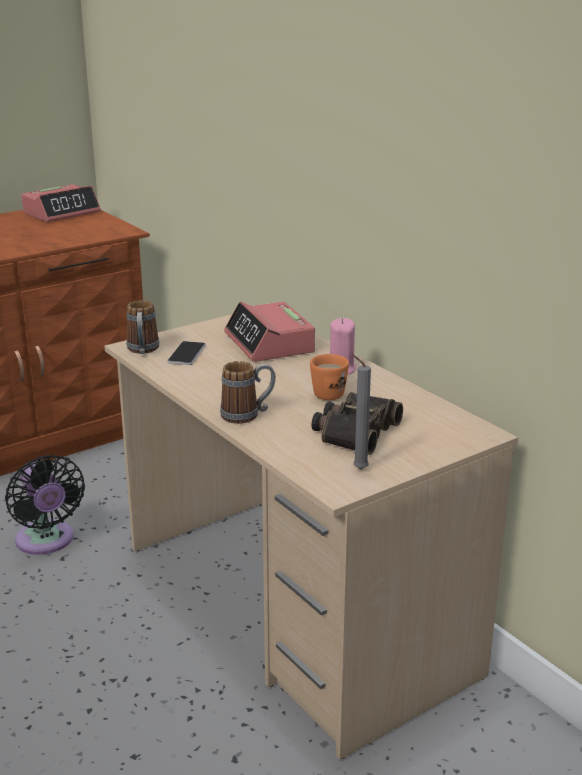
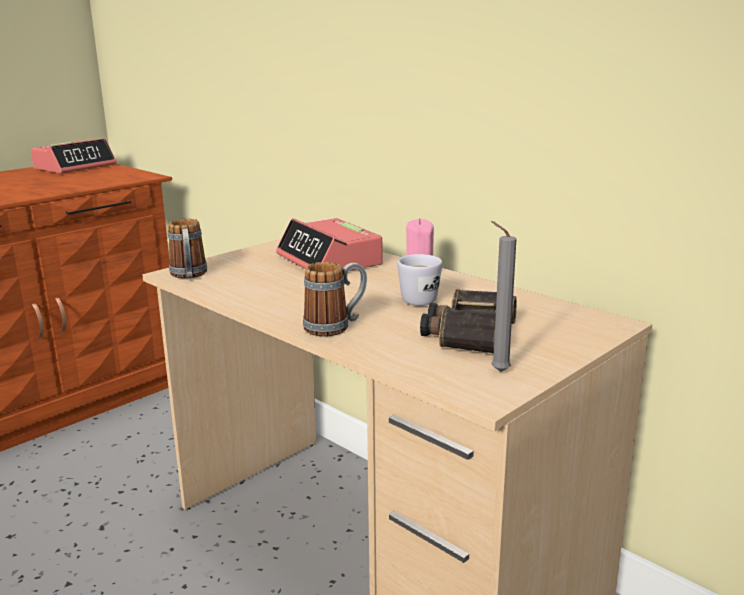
camera: 10 degrees left, 5 degrees down
(46, 541) = (81, 510): black fan -> none
(187, 354) = (241, 275): phone -> none
(332, 392) = (421, 298): orange mug -> white mug

